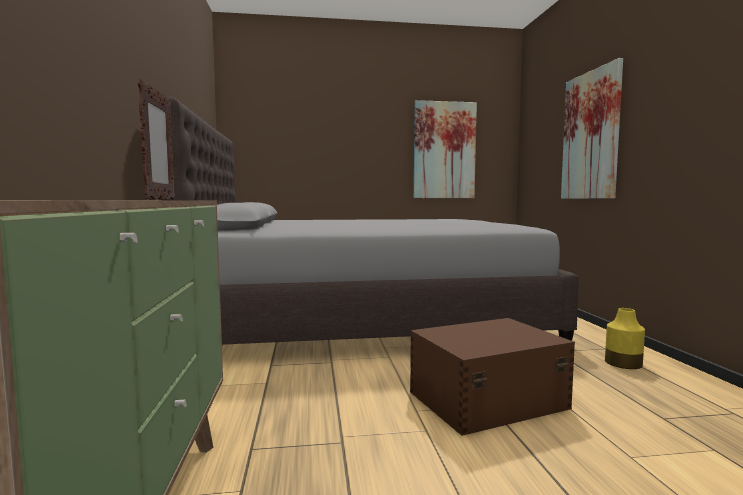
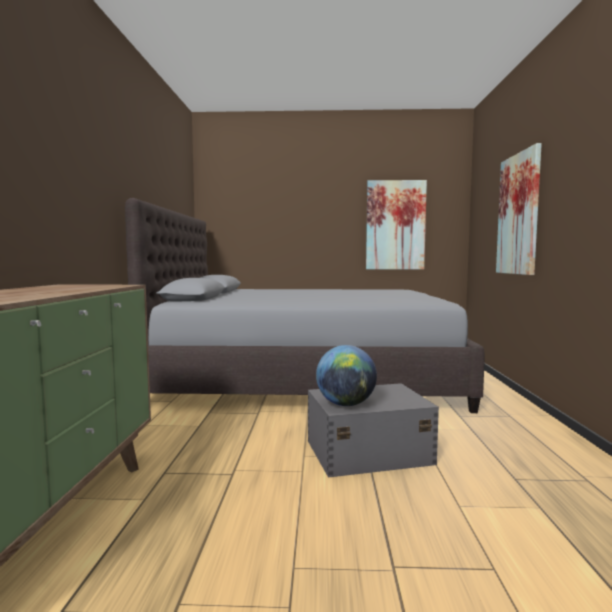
camera: 10 degrees right, 0 degrees up
(160, 199) = (91, 288): picture frame -> none
(471, 345) = (346, 404): none -> globe
(485, 400) = (366, 452): brown storage box -> grey storage box
(623, 363) = (518, 430): yellow vase -> none

